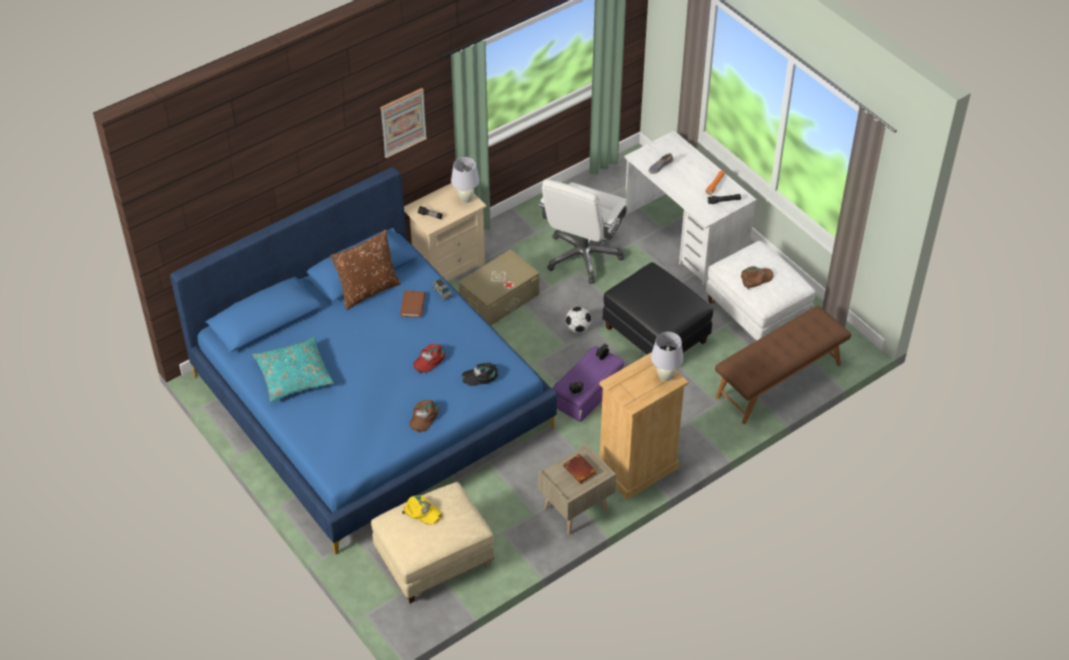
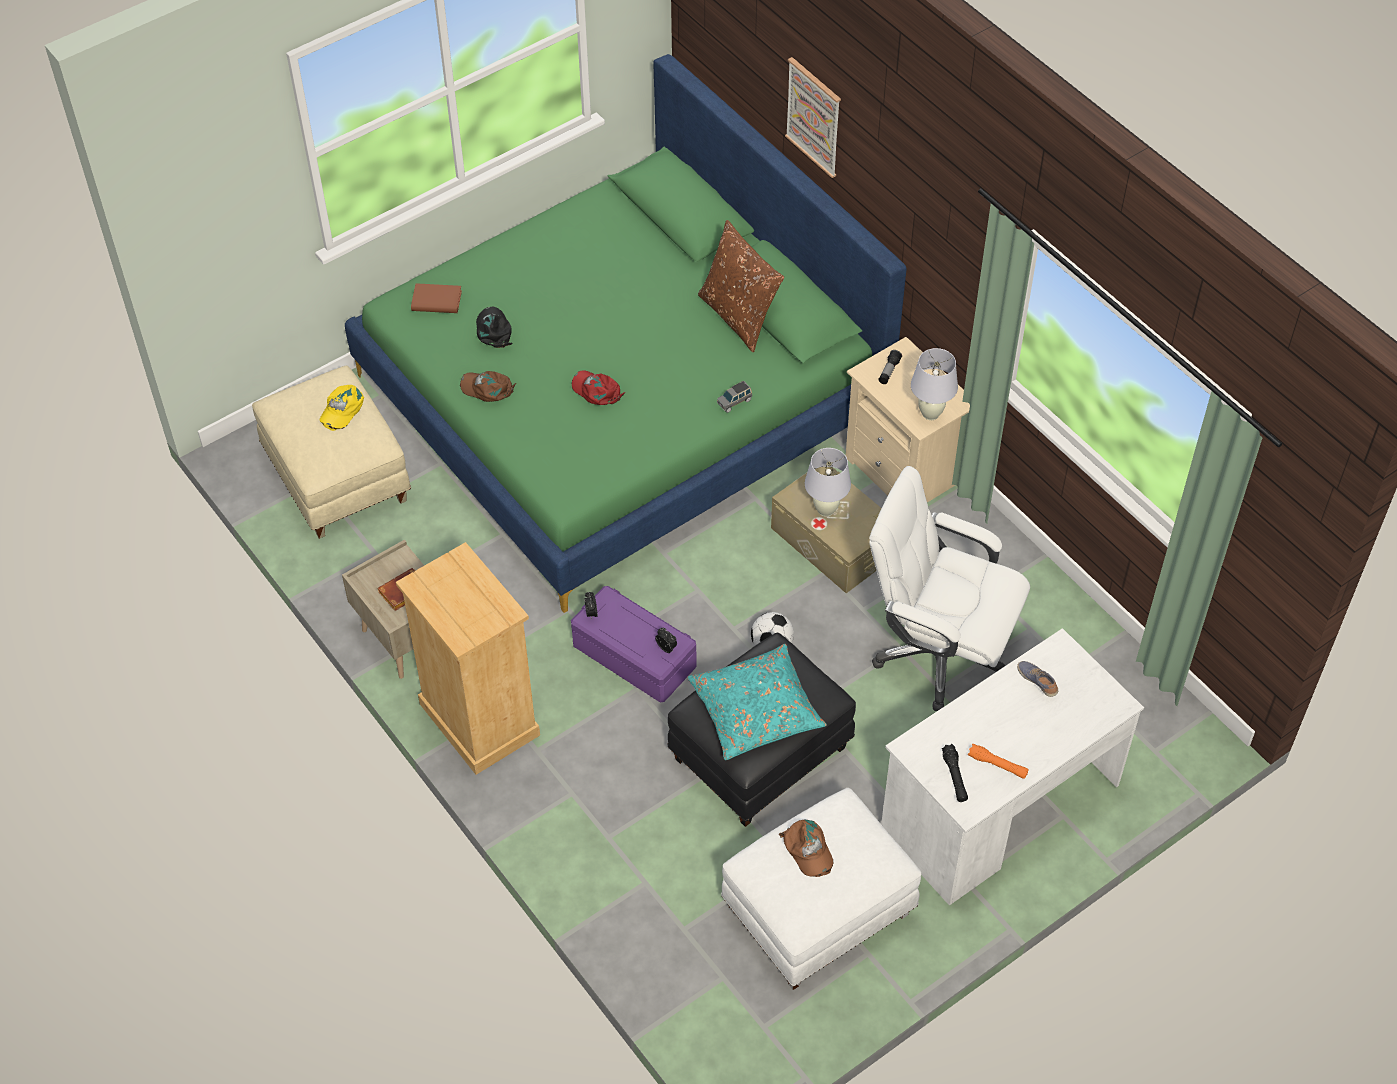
camera: 90 degrees right, 5 degrees up
(294, 375) = (573, 249): turquoise pillow -> turquoise pillow (755, 710)
(371, 401) = (621, 397): blue bed -> green bed
(403, 122) = (939, 228): picture -> picture (814, 117)
(413, 305) = (707, 368): brown book -> brown book (436, 301)
(481, 376) = (562, 450): black cap -> black cap (493, 330)
(665, 377) = (469, 626): white table lamp -> white table lamp (826, 510)
(779, 381) = (655, 934): brown bench -> none

